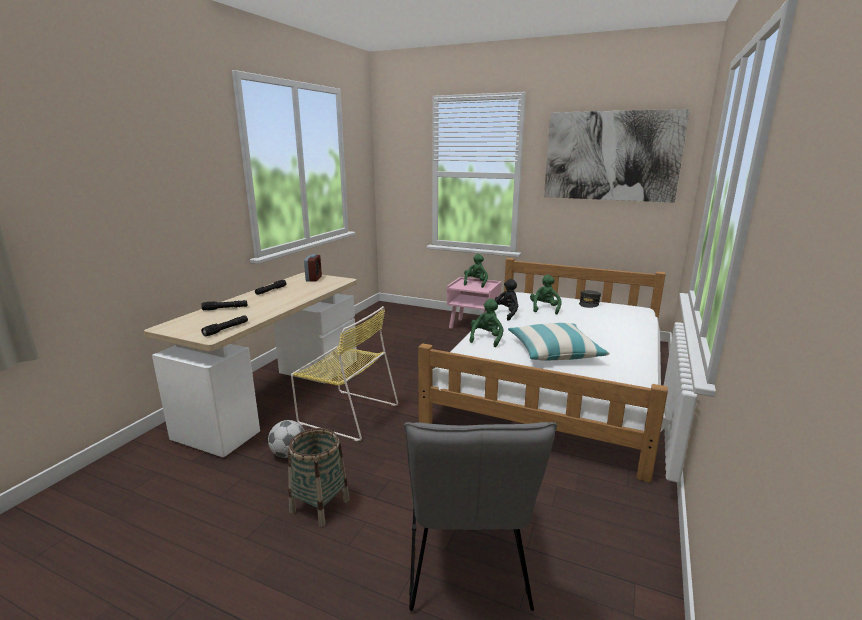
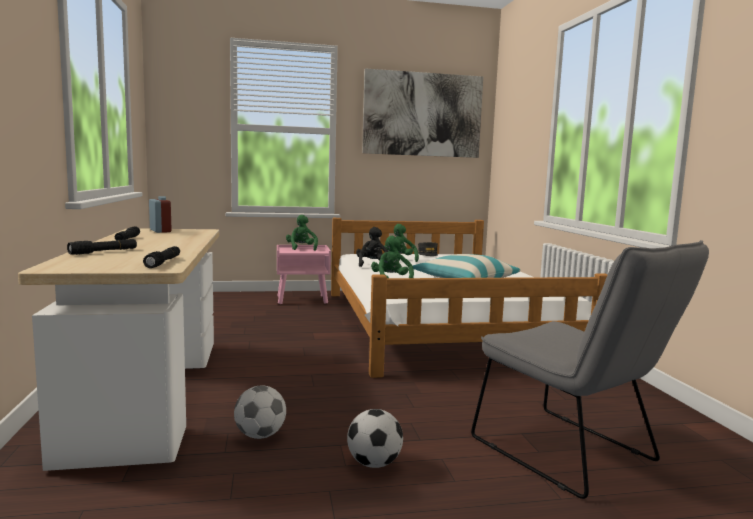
camera: 35 degrees left, 10 degrees down
(320, 506) = (374, 463): basket -> football
(346, 413) = (274, 386): yellow chair -> none

